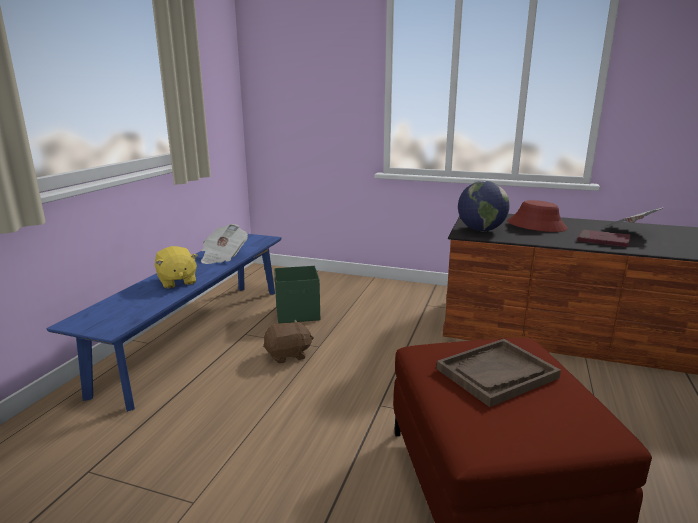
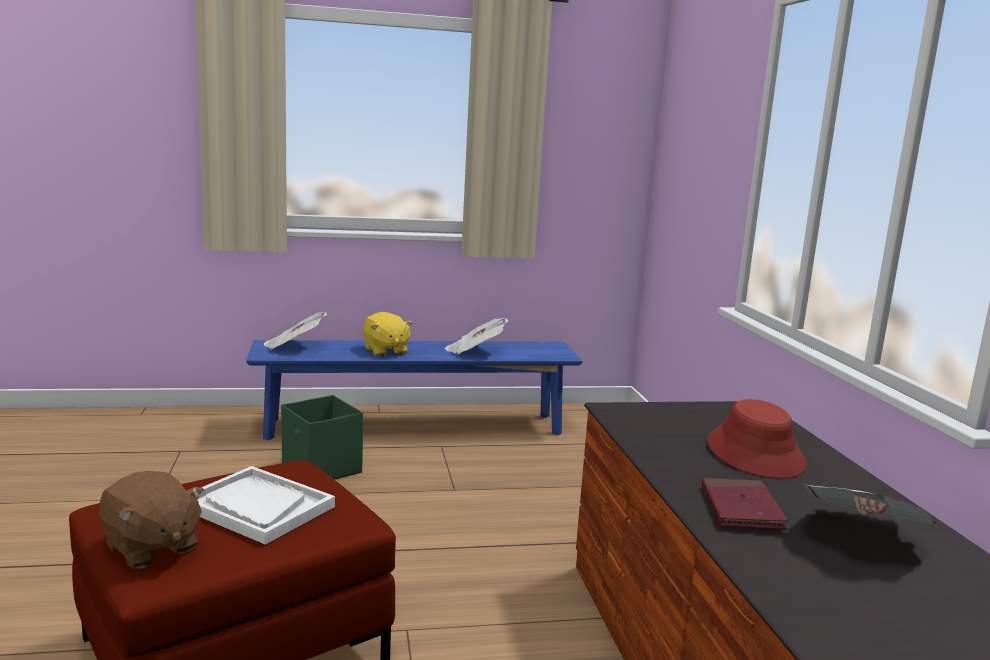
camera: 60 degrees right, 5 degrees down
(104, 313) = (294, 346): none -> newspaper
(177, 282) = (385, 351): yellow plush toy -> yellow plush toy turned 60 degrees counterclockwise
(288, 355) = (418, 478): brown plush toy -> brown plush toy (151, 548)
(298, 314) = (522, 460): green storage box -> green storage box (321, 469)
(481, 230) = (652, 417): globe -> none
(496, 373) = (257, 507): brown tray -> white tray

